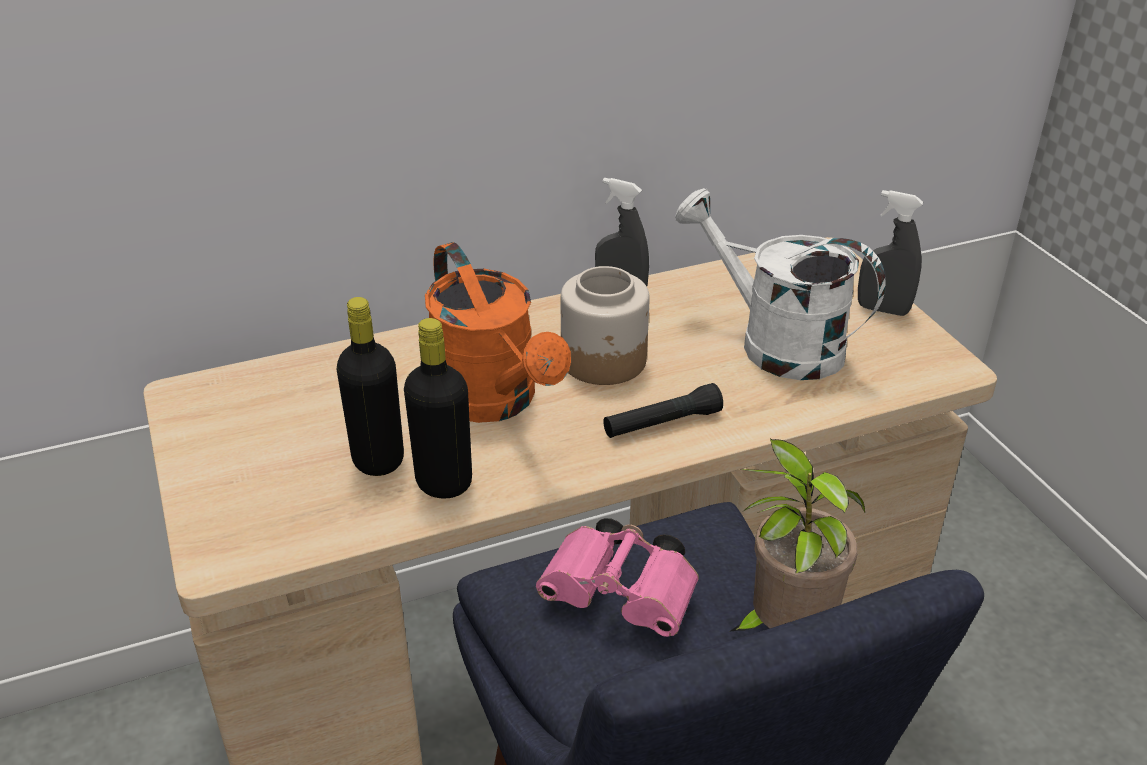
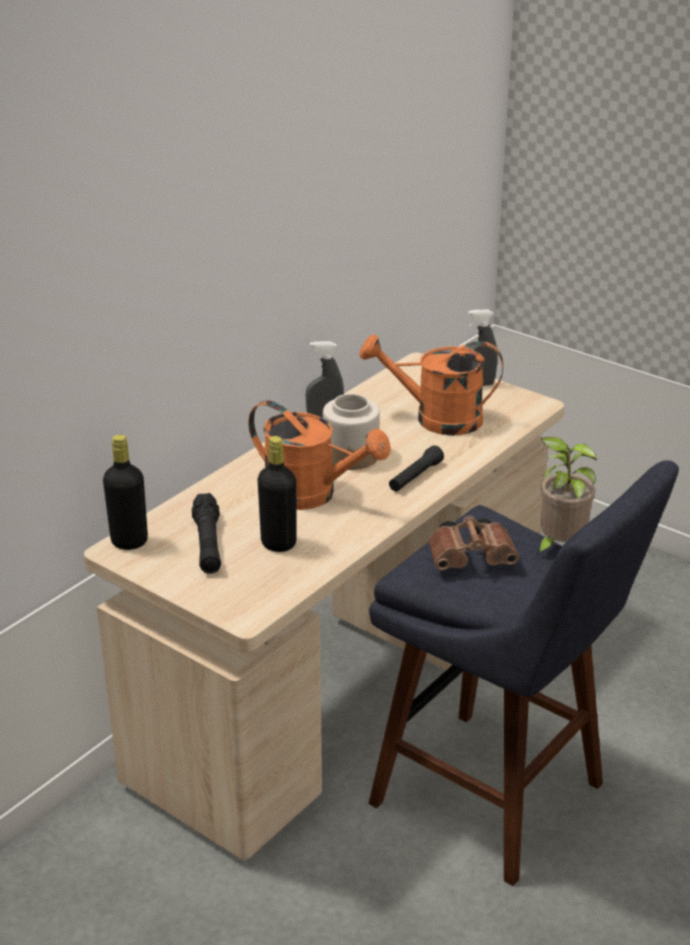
camera: 30 degrees left, 5 degrees down
(294, 426) = (208, 543): none -> black flashlight
(444, 483) = (328, 541): black bottle -> black bottle (129, 541)
(624, 597) = (473, 559): pink binoculars -> brown binoculars
(774, 343) = (436, 419): white watering can -> orange watering can

